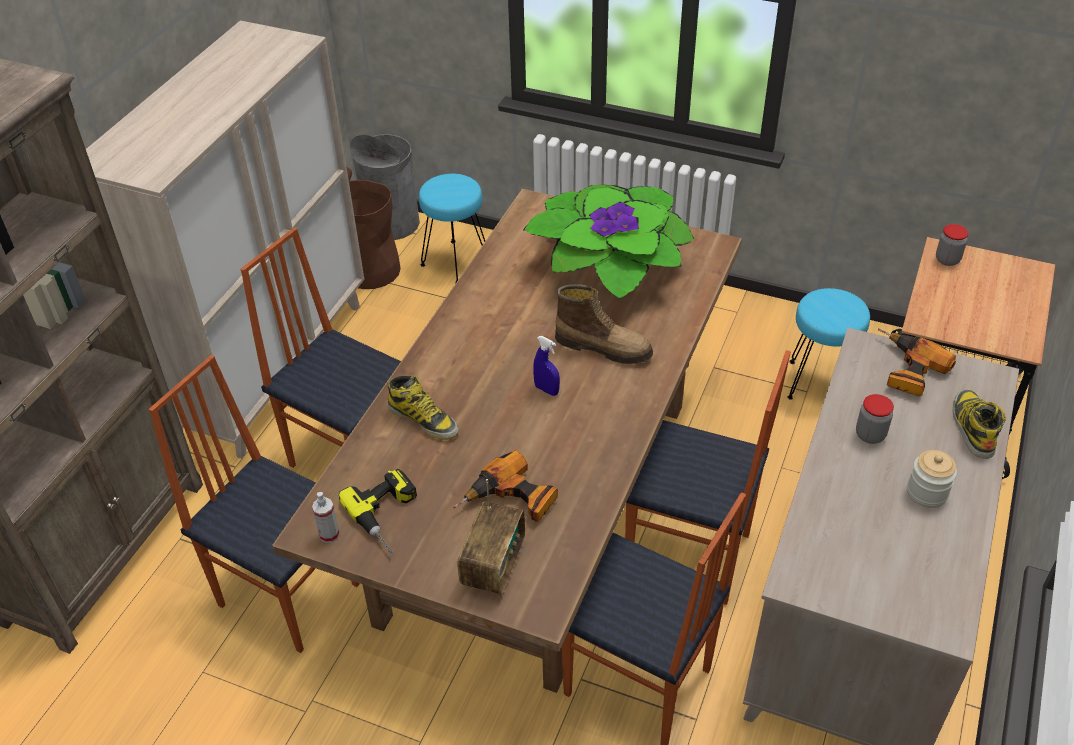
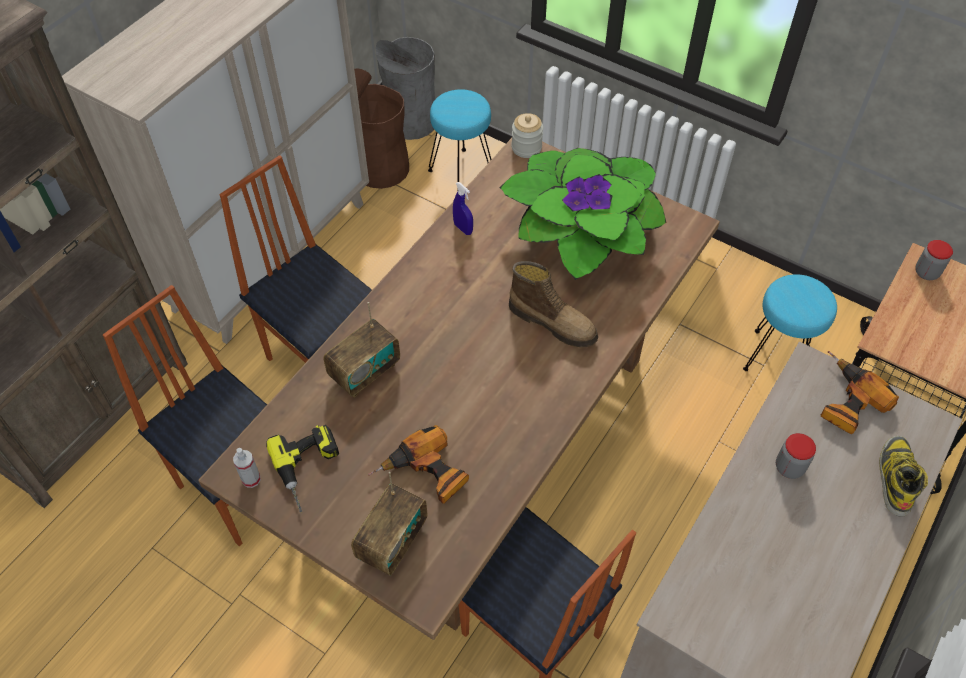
camera: 10 degrees right, 10 degrees up
(423, 419) = (365, 372): boot -> radio
(546, 390) = (487, 360): blue spray bottle -> blue spray bottle (463, 228)
(688, 556) = (608, 517): chair -> none
(926, 493) = (829, 542): jar -> jar (526, 148)

